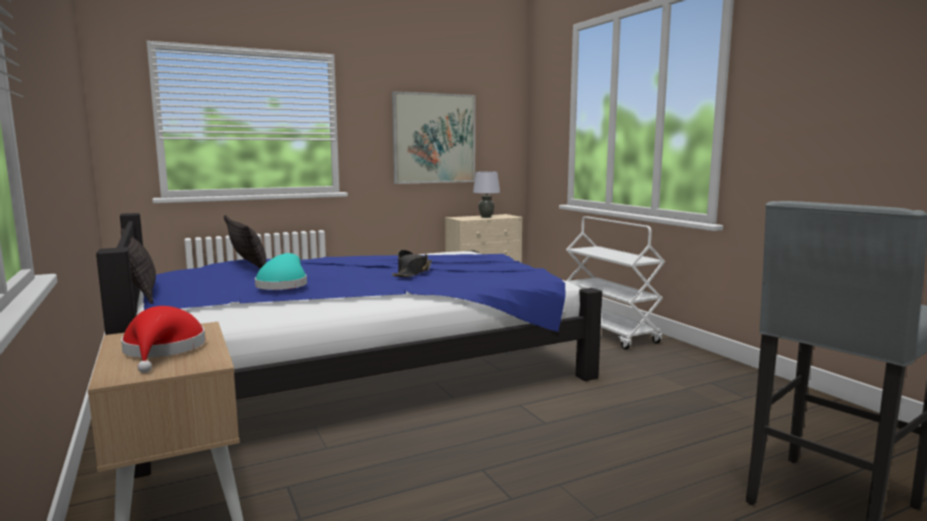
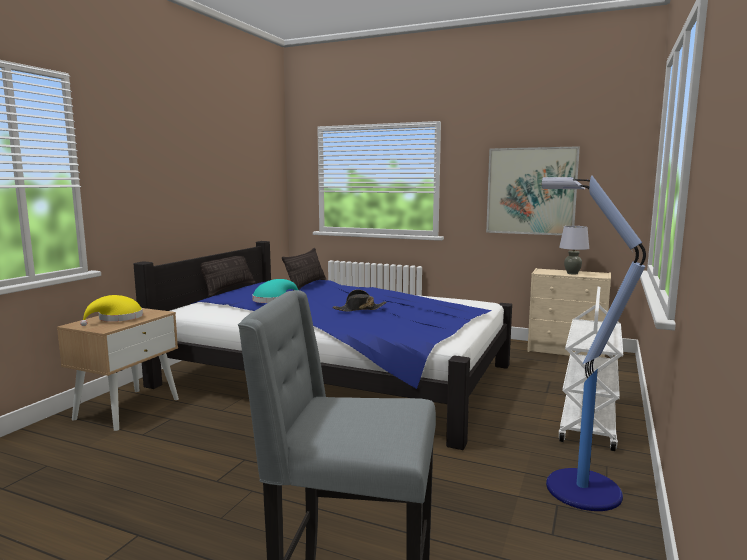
camera: 50 degrees right, 0 degrees up
(163, 350) = (117, 319): red hat -> yellow hat
(696, 369) = (580, 488): none -> floor lamp

